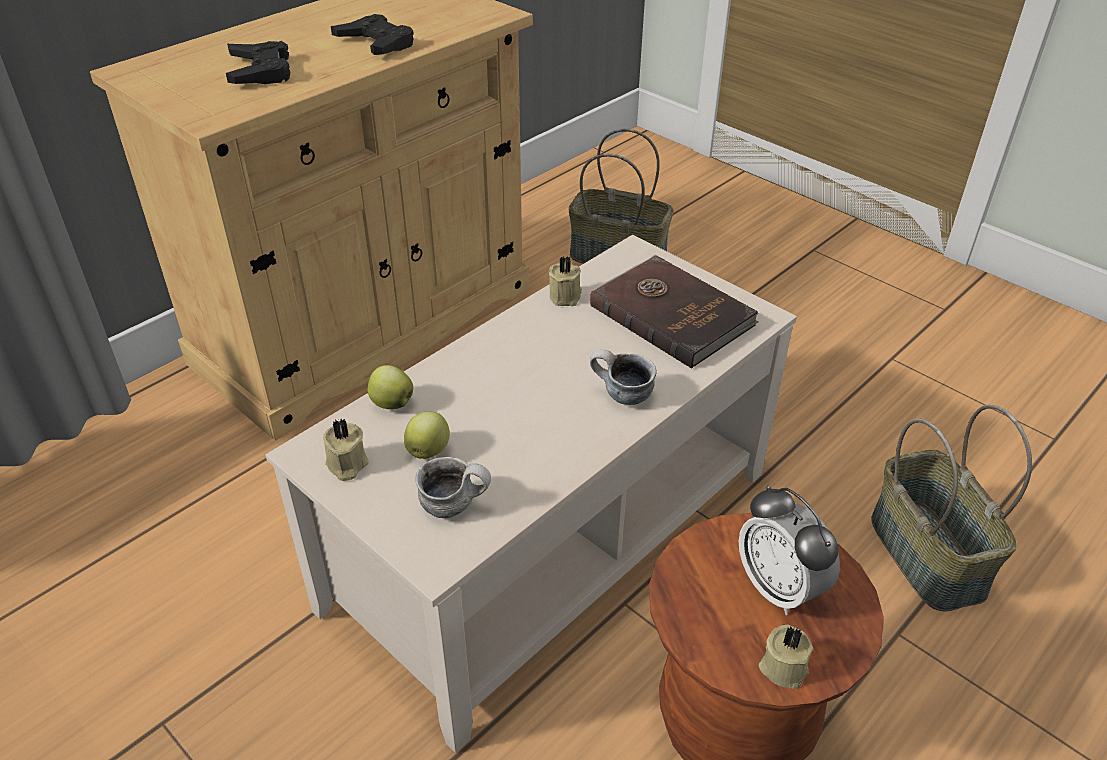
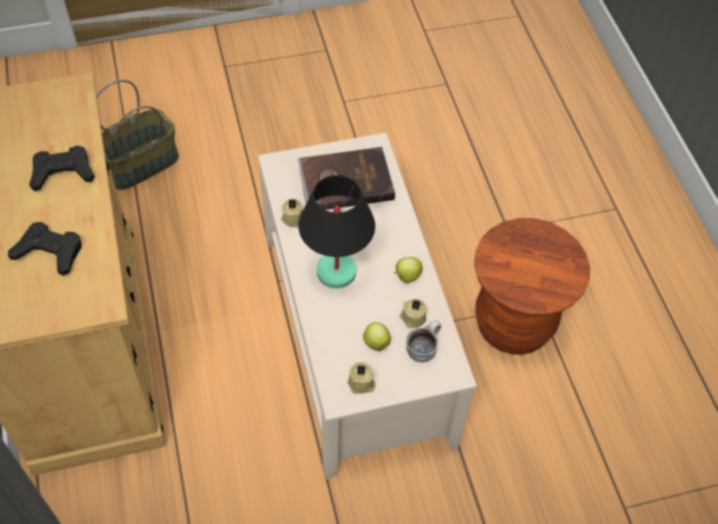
camera: 60 degrees left, 15 degrees up
(391, 403) = (326, 343): apple -> apple (406, 276)
(515, 365) = (335, 272): none -> black table lamp
(621, 396) = (393, 240): mug -> none
(779, 588) = (530, 254): alarm clock -> none
(783, 666) = (568, 279): beige candle -> beige candle (412, 318)
(929, 555) = (476, 186): basket -> none

